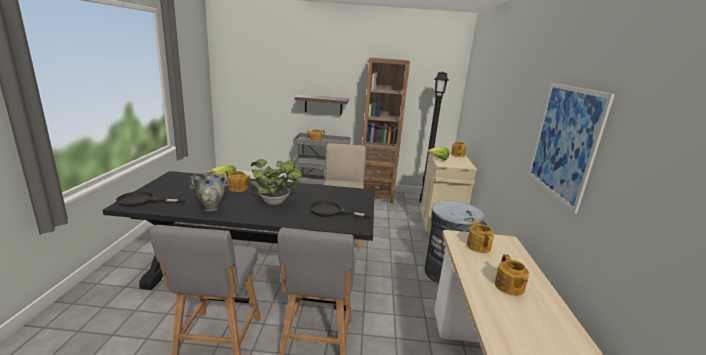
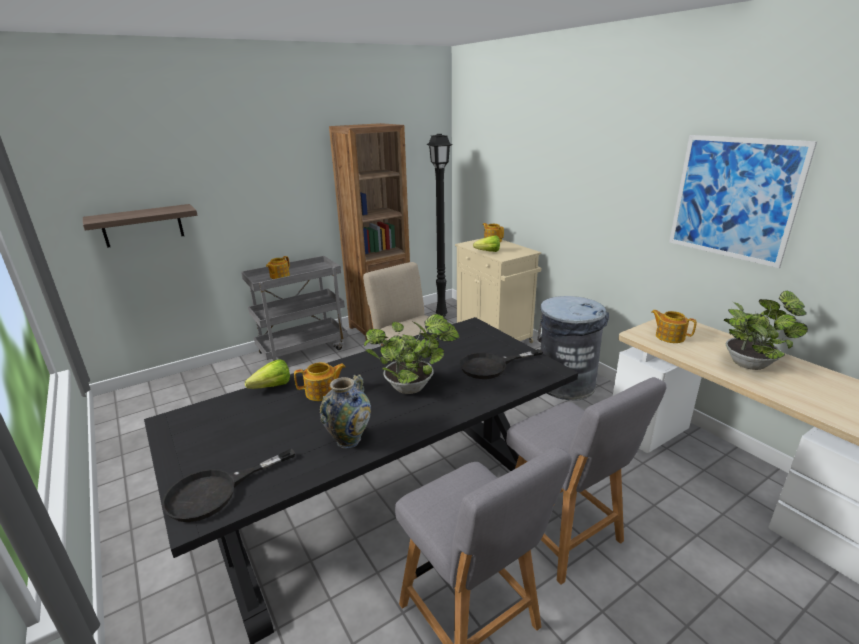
camera: 35 degrees left, 5 degrees up
(323, 104) = (270, 215): shelf -> shelf (142, 225)
(509, 287) = (751, 363): teapot -> potted plant

